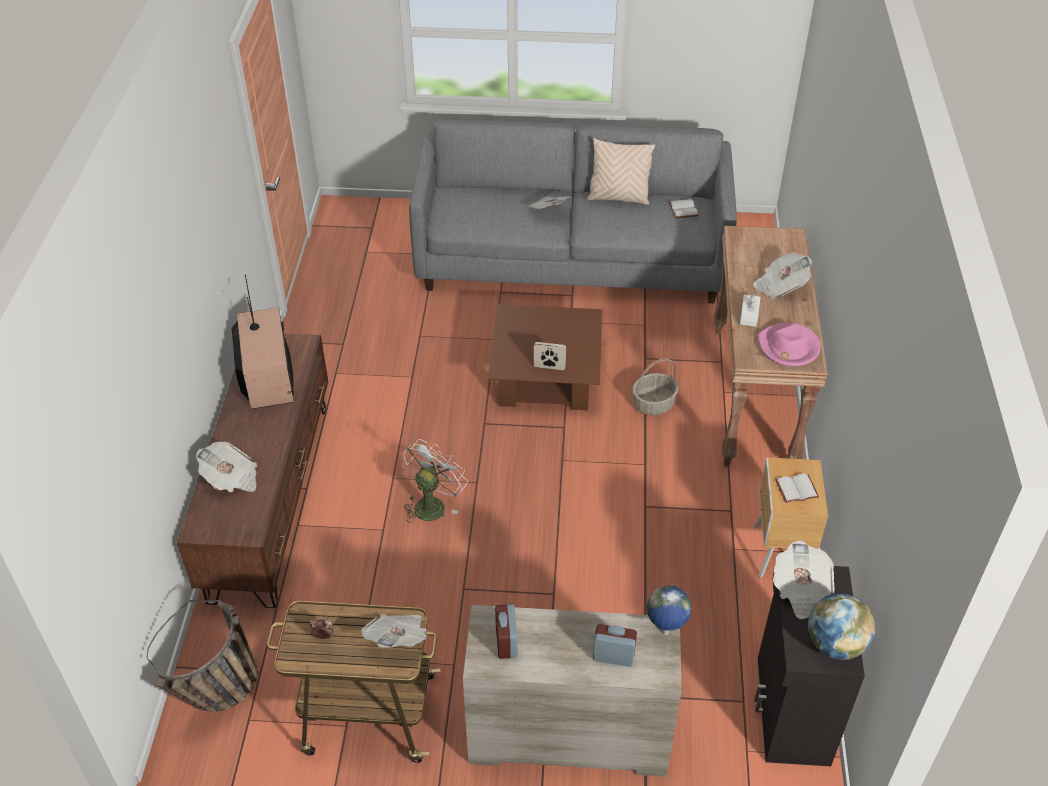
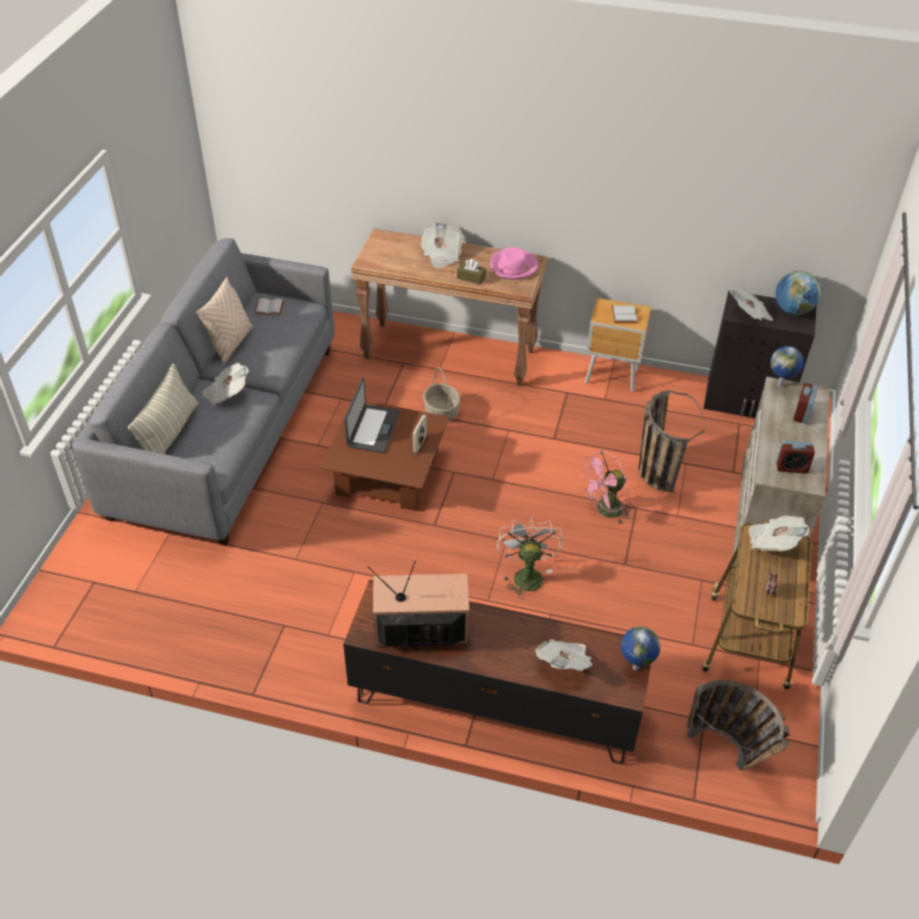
camera: 80 degrees left, 0 degrees up
(228, 533) = (635, 667): none -> globe
(432, 504) = (526, 574): white fan -> white fan turned 45 degrees clockwise
(485, 191) = (170, 434): none -> pillow
(540, 564) = (605, 511): none -> pink fan
(561, 330) = (372, 429): none -> laptop
(629, 609) = (655, 466): none -> basket
(749, 315) = (471, 278): white tissue box -> brown tissue box

